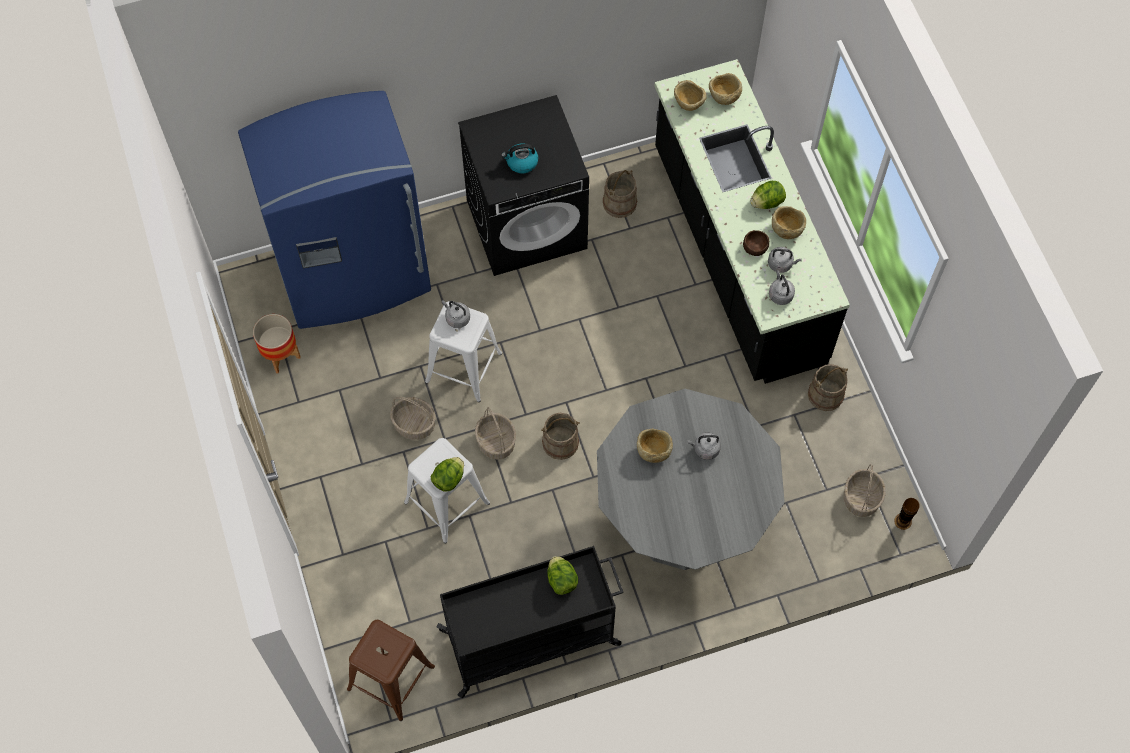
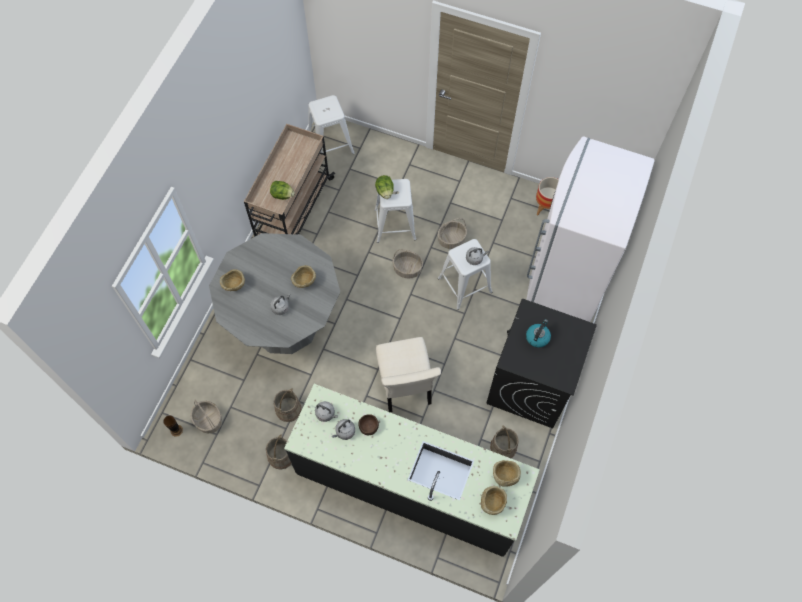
camera: 130 degrees right, 0 degrees up
(354, 275) = (568, 272): blue fridge -> white fridge
(391, 678) = (330, 144): brown stool -> white stool
(532, 637) = (292, 211): black cart -> beige cart
(560, 443) = (379, 298): beige bucket -> beige bucket (288, 409)
(639, 337) = (405, 386): none -> beige chair
(767, 202) = (392, 461): lettuce -> none
(786, 229) = (364, 456): beige bowl -> beige bowl (234, 285)

